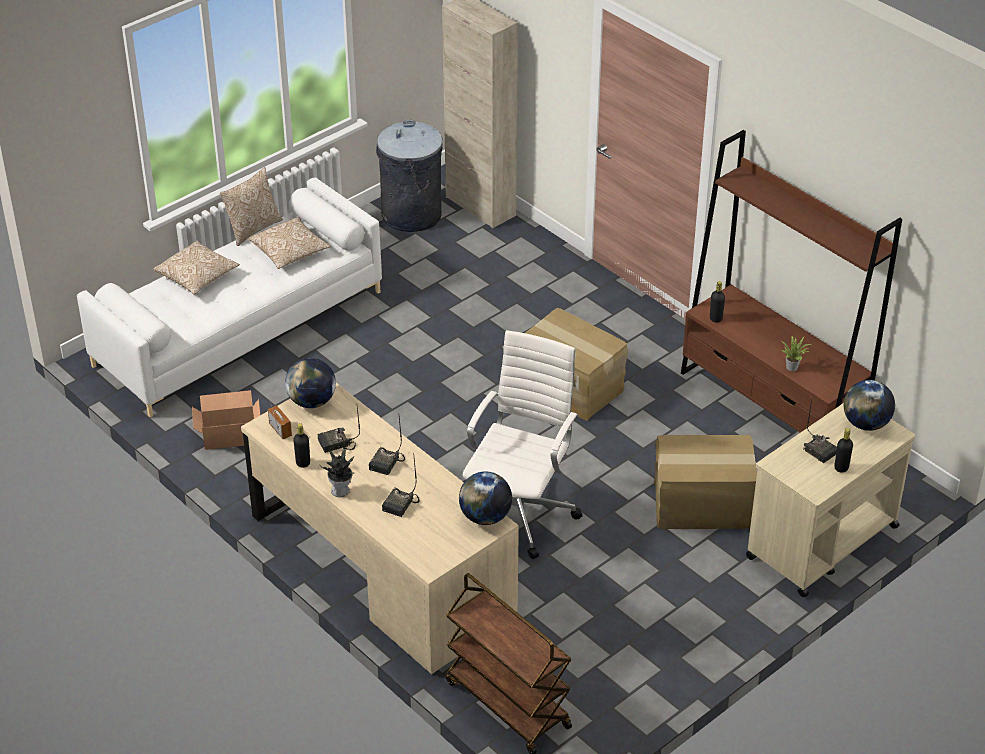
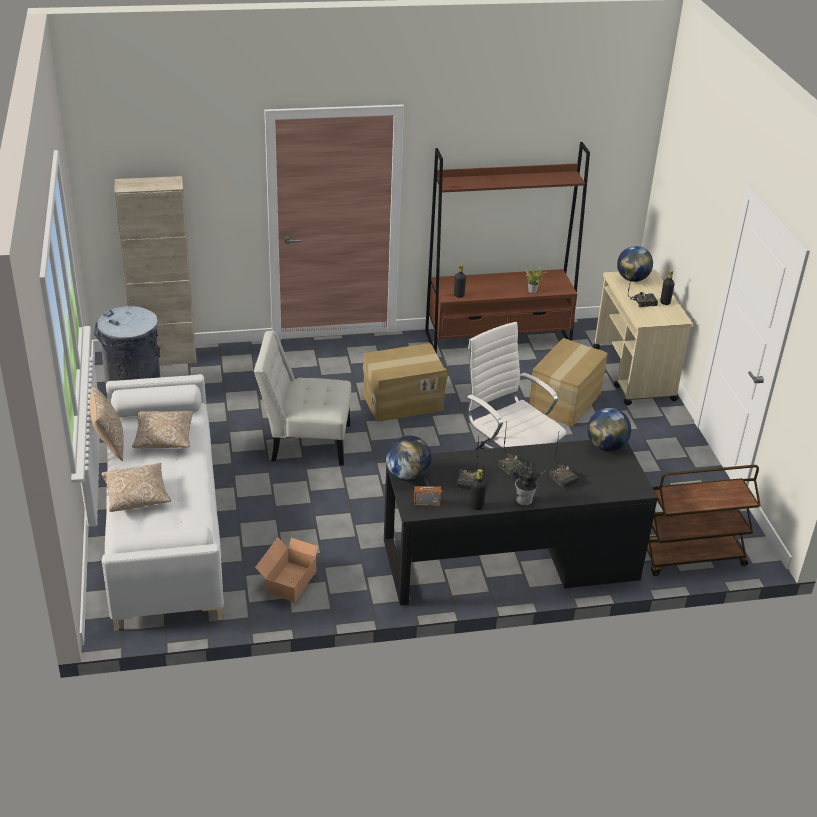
camera: 60 degrees left, 5 degrees down
(381, 565) = (509, 560): beige desk -> black desk
(438, 352) = (305, 441): none -> white chair

